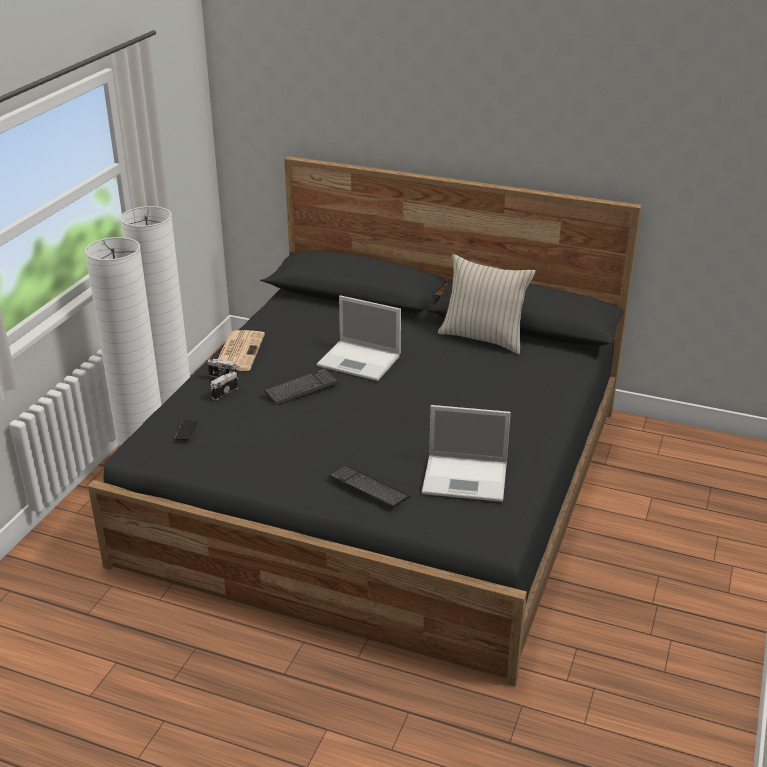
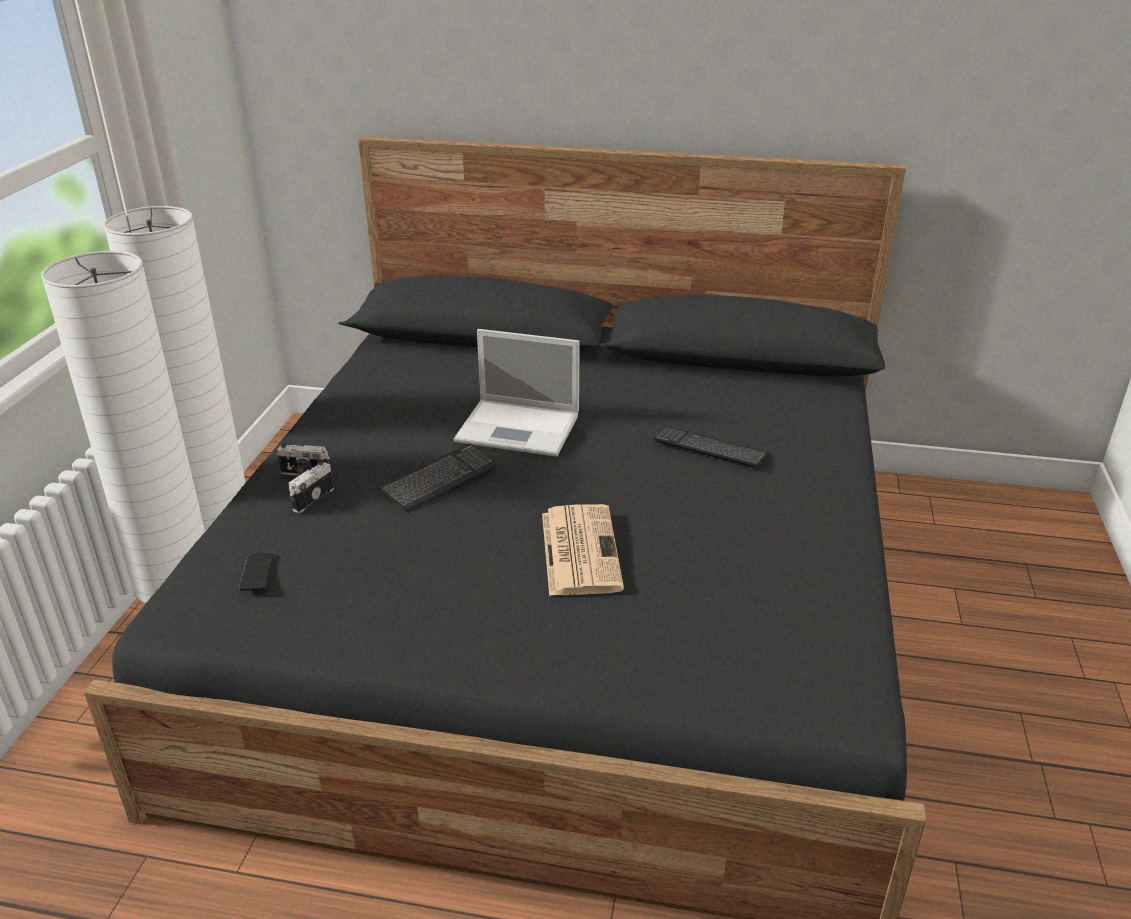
camera: 10 degrees left, 0 degrees up
(239, 351) = (324, 430): newspaper -> newspaper (579, 549)
(369, 487) = (601, 642): keyboard -> keyboard (710, 448)
(467, 478) = (758, 605): laptop -> none
(483, 338) = (690, 379): beige pillow -> none

